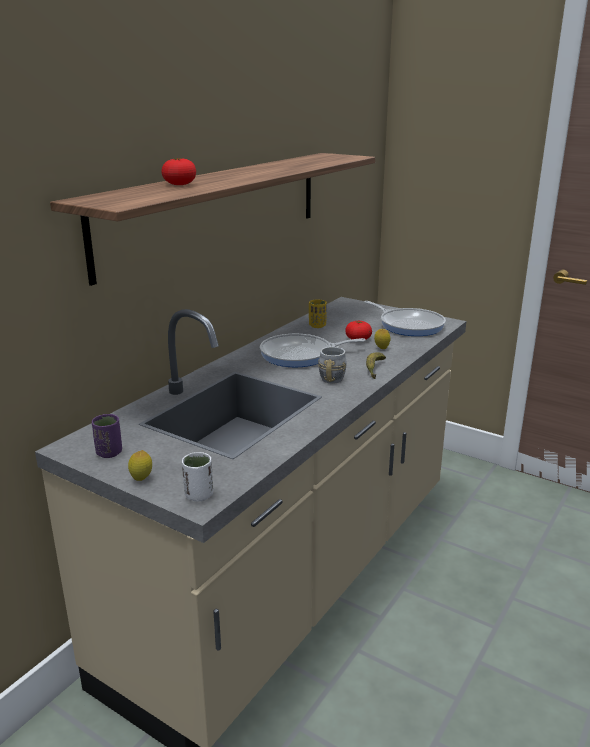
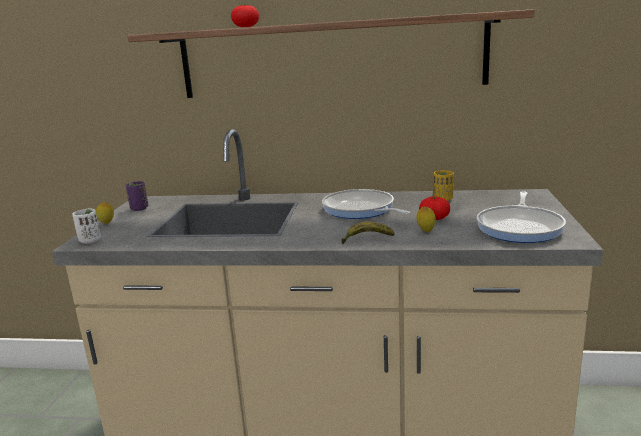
camera: 65 degrees right, 5 degrees down
(333, 376) = (328, 229): grey mug -> none

